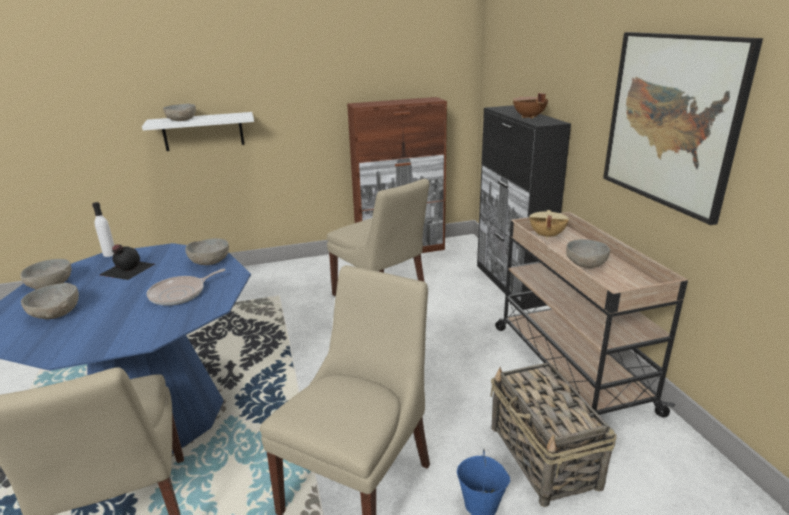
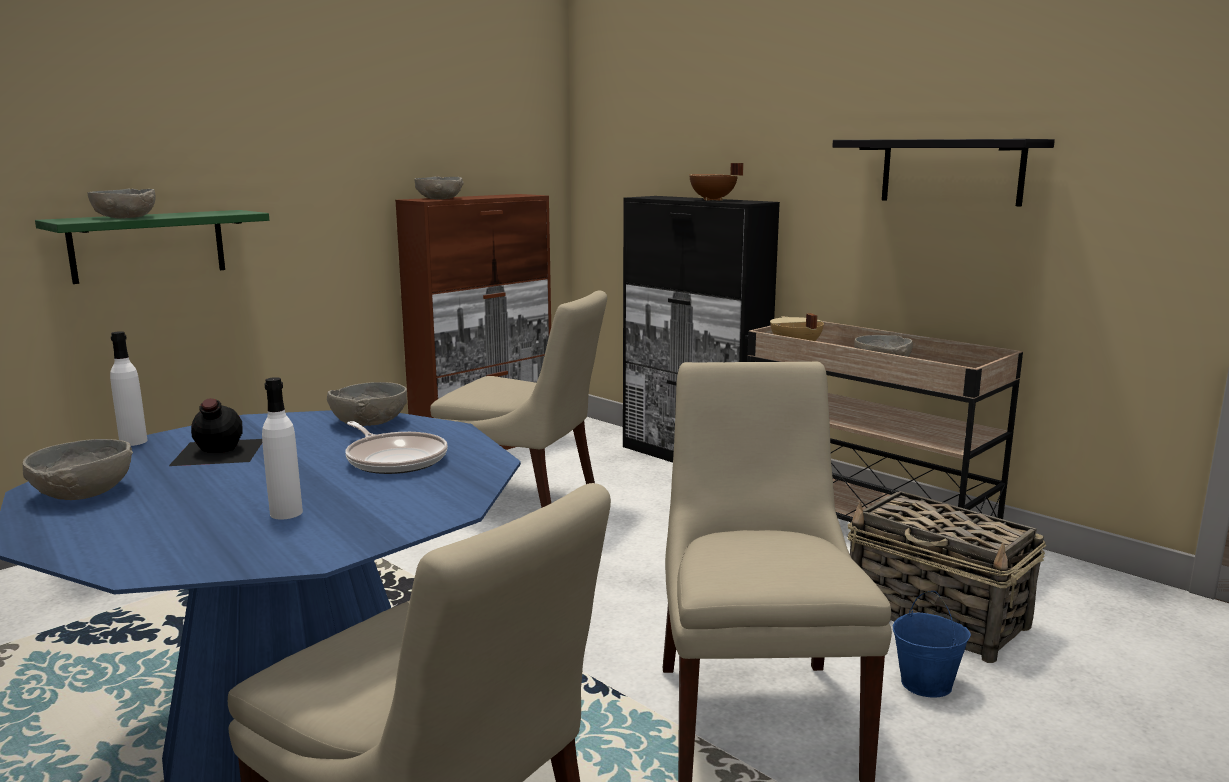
camera: 30 degrees left, 10 degrees down
(55, 313) = (182, 519): grey bowl -> grey bowl (439, 199)
(91, 321) = (286, 513): none -> white bottle
(180, 294) = (395, 459): frying pan -> frying pan turned 60 degrees counterclockwise
(203, 131) = (148, 245): white shelf -> green shelf
(671, 121) = (951, 171): picture -> black shelf

